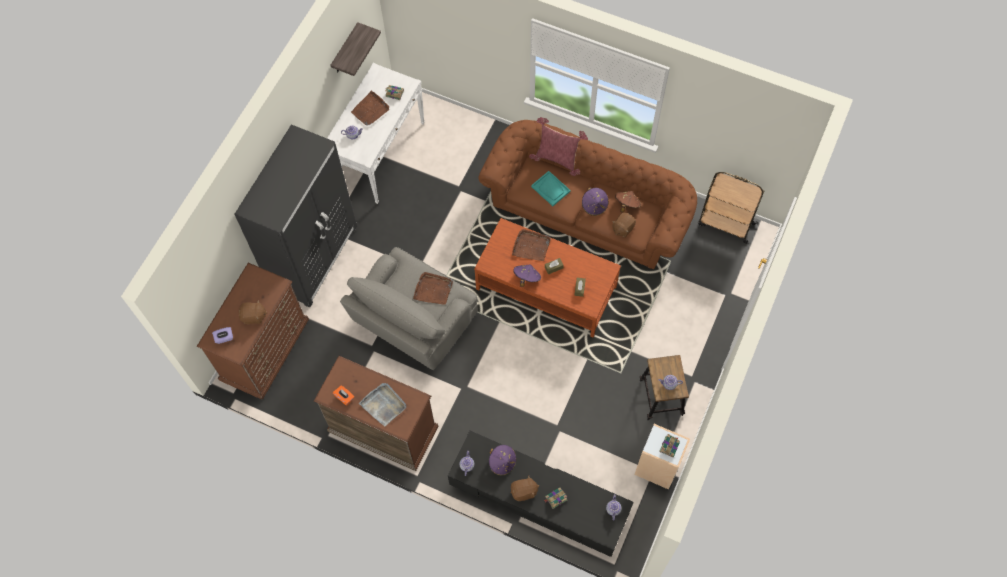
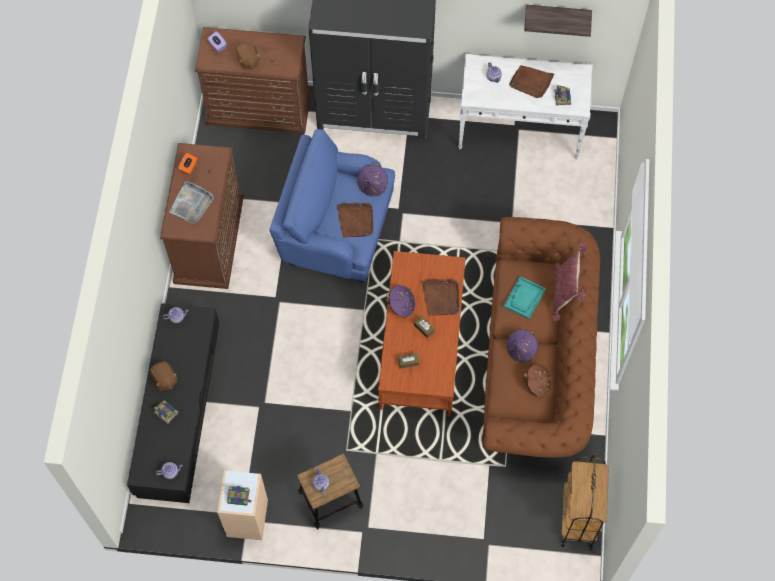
camera: 70 degrees right, 0 degrees up
(414, 321) = (335, 228): grey armchair -> blue armchair
(502, 462) = (190, 349): purple hat -> purple hat (372, 185)
(622, 228) = (504, 388): brown plush toy -> none

